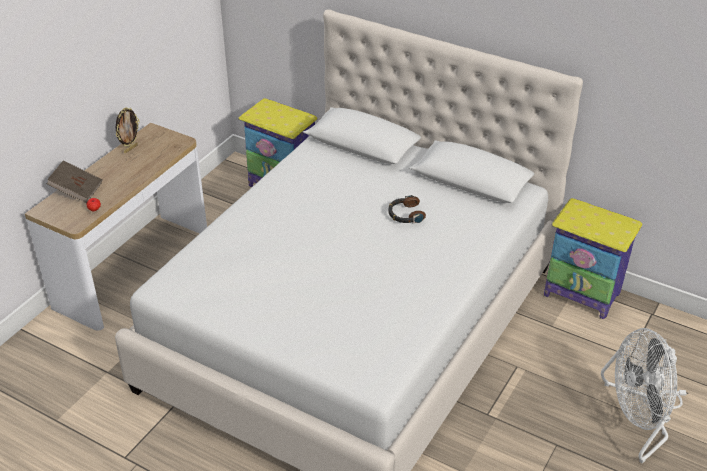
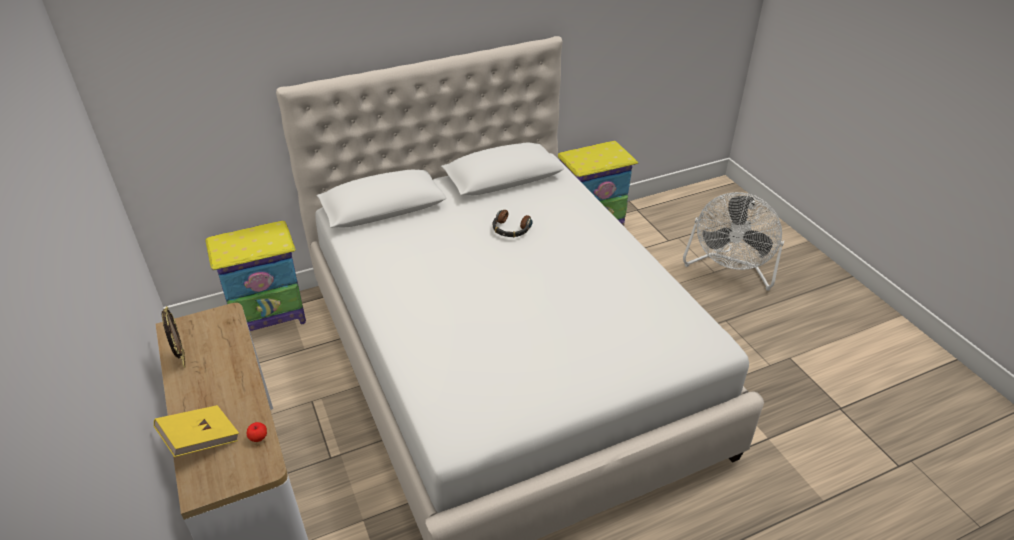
camera: 55 degrees left, 0 degrees up
(77, 191) = (201, 440): brown book -> yellow book

